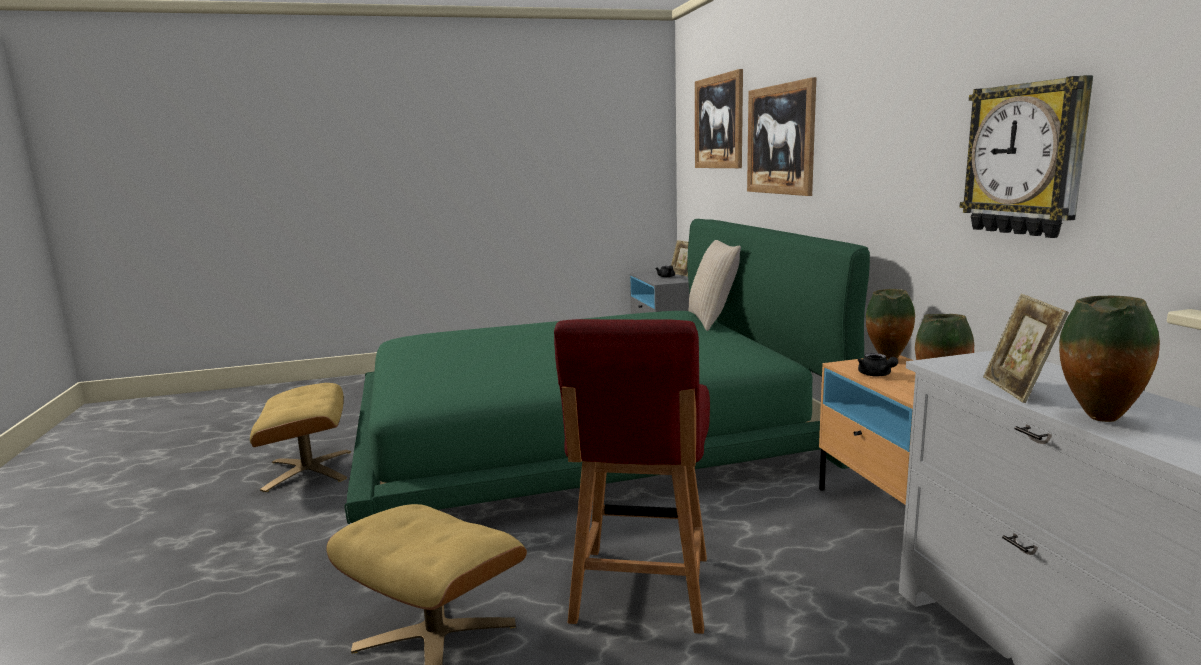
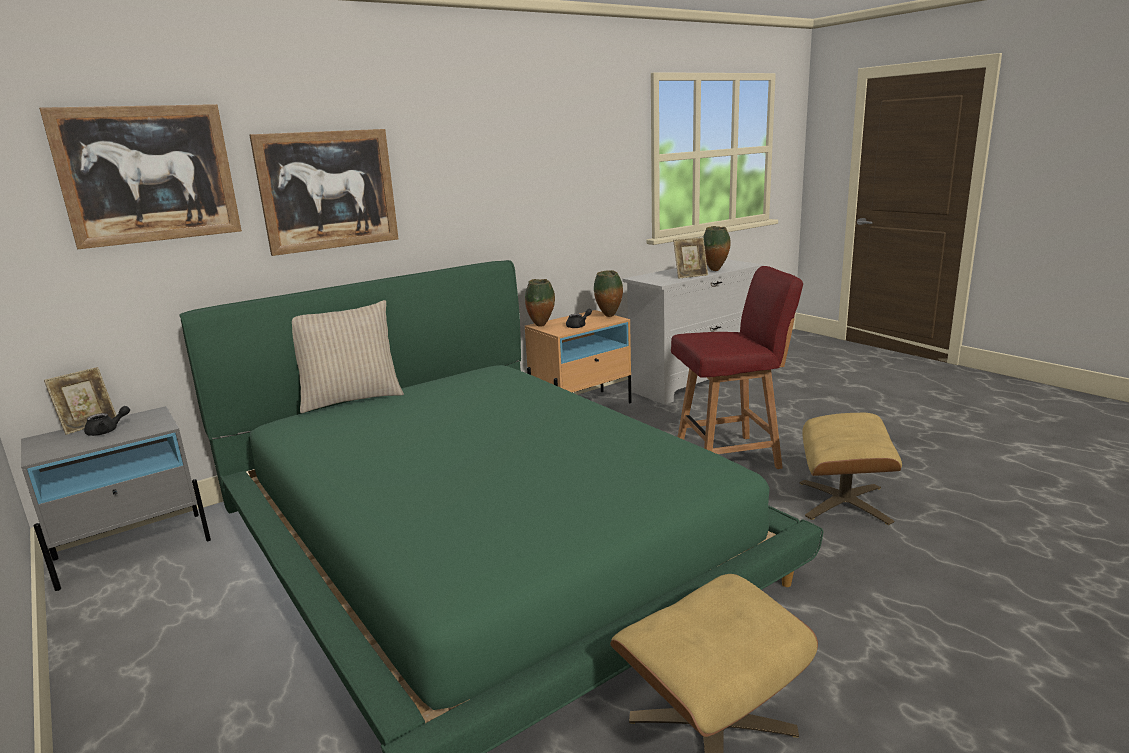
camera: 110 degrees left, 5 degrees up
(1025, 159) = (581, 187): wall clock -> none

